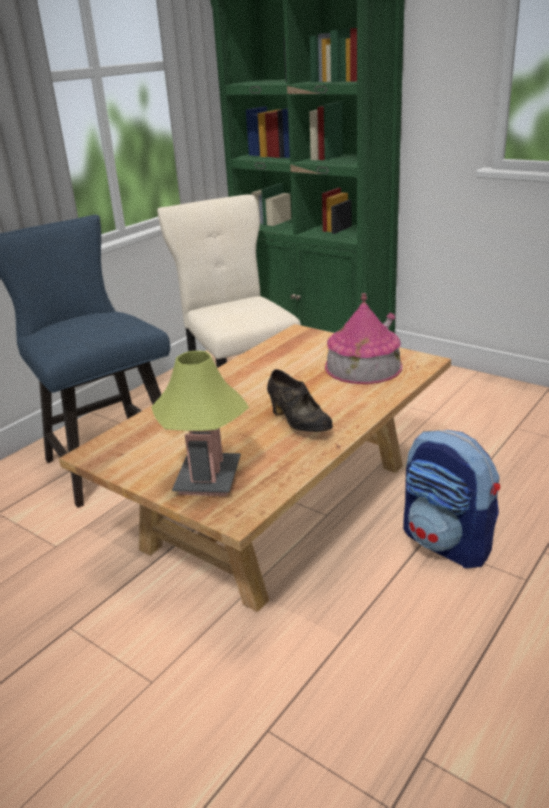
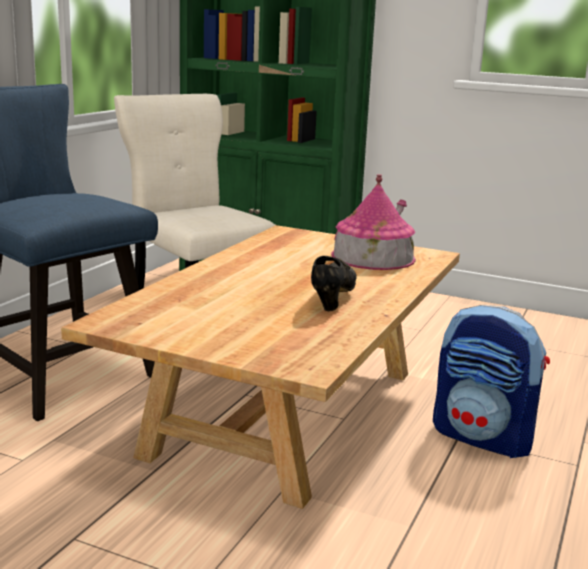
camera: 15 degrees left, 10 degrees down
(208, 479) = (258, 341): table lamp -> none
(298, 423) = (331, 298): black shoe -> black shoe turned 120 degrees counterclockwise

